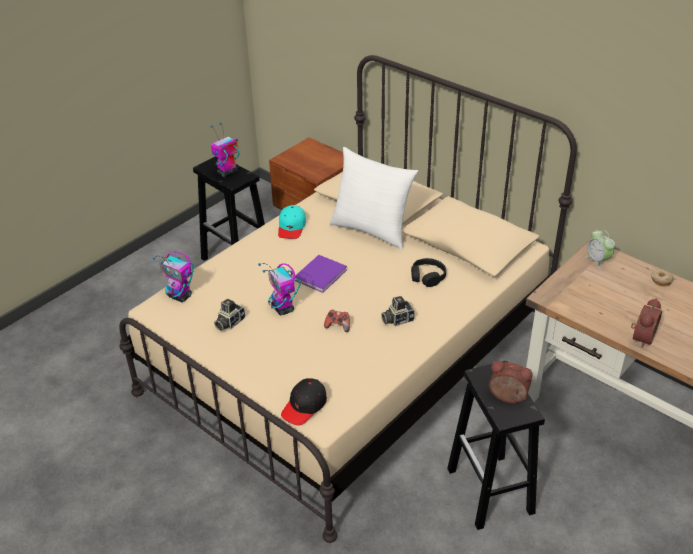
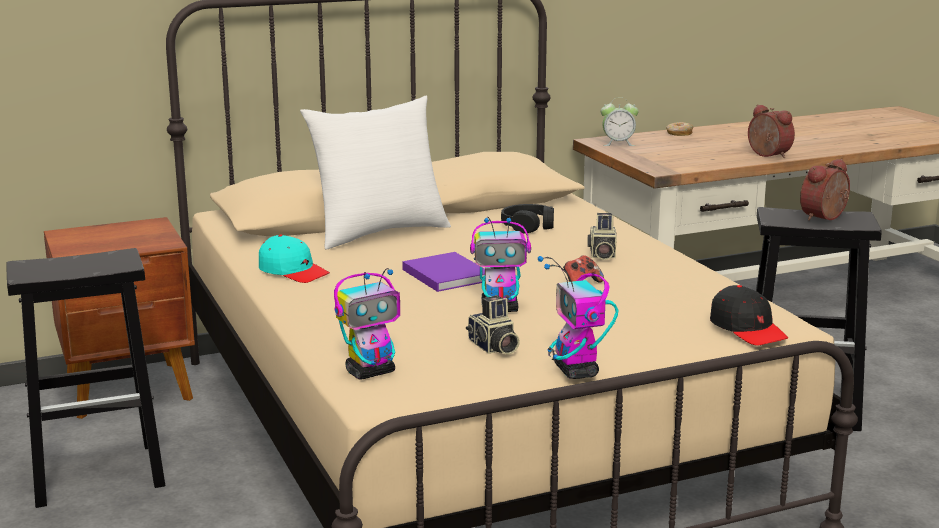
camera: 65 degrees left, 20 degrees down
(227, 173) = (81, 265): toy robot -> toy robot (576, 371)

